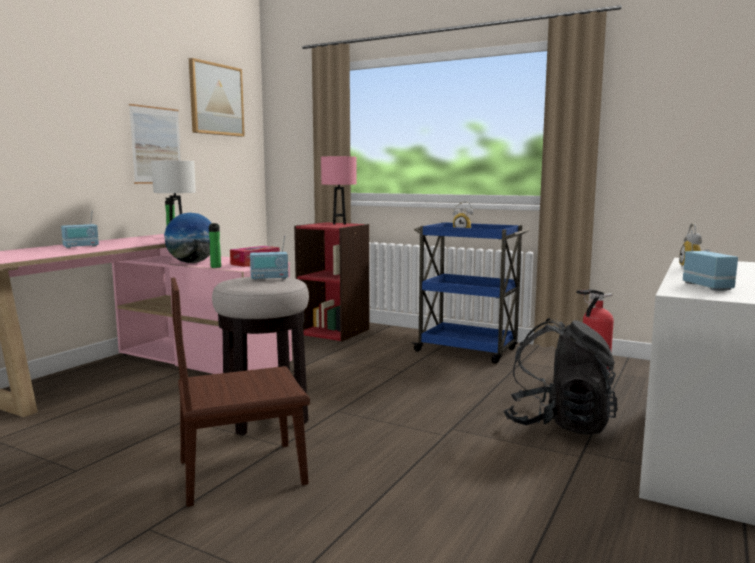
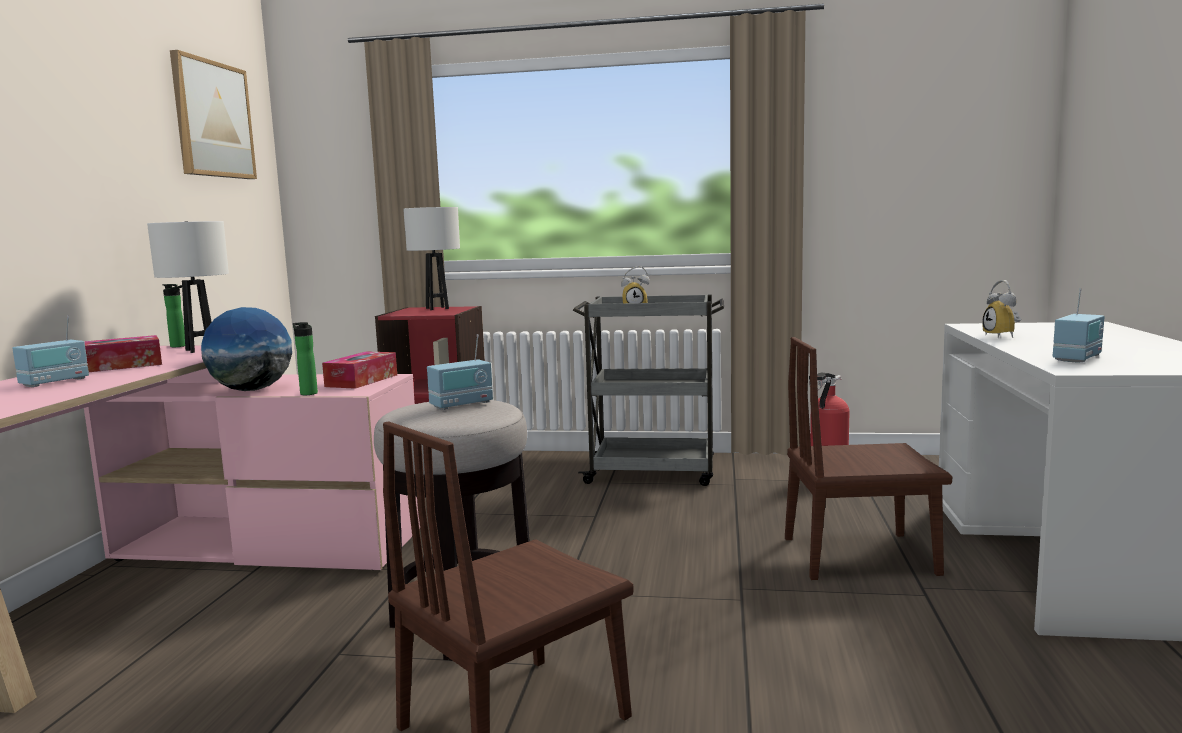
camera: 20 degrees left, 0 degrees up
(123, 242) = (118, 366): none -> tissue box
(156, 145) = (134, 196): picture -> none
(339, 224) = (437, 308): pink table lamp -> white table lamp
(468, 350) = (654, 473): blue cart -> grey cart
(558, 424) = (859, 556): black backpack -> brown chair
(708, 287) = (1078, 358): radio -> radio turned 75 degrees clockwise

